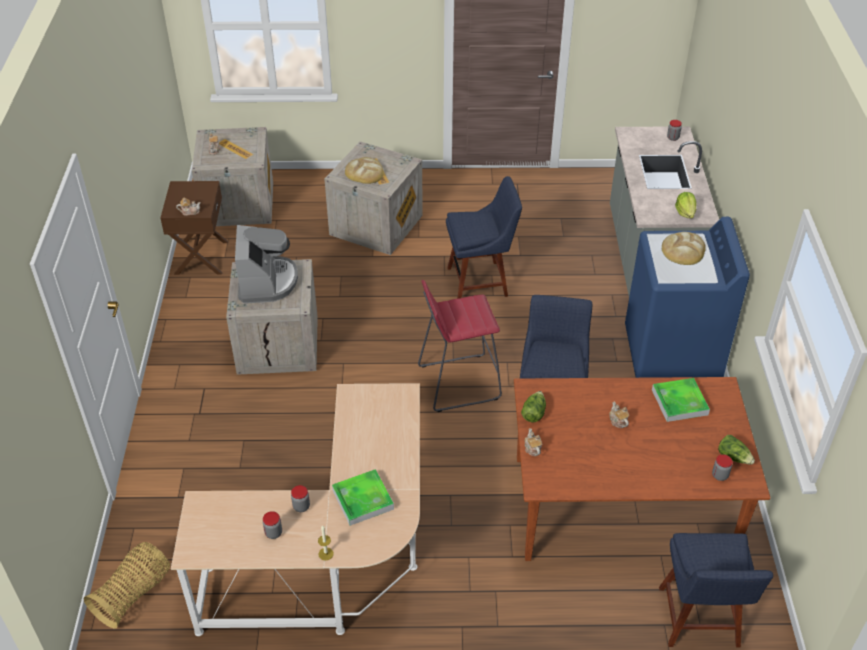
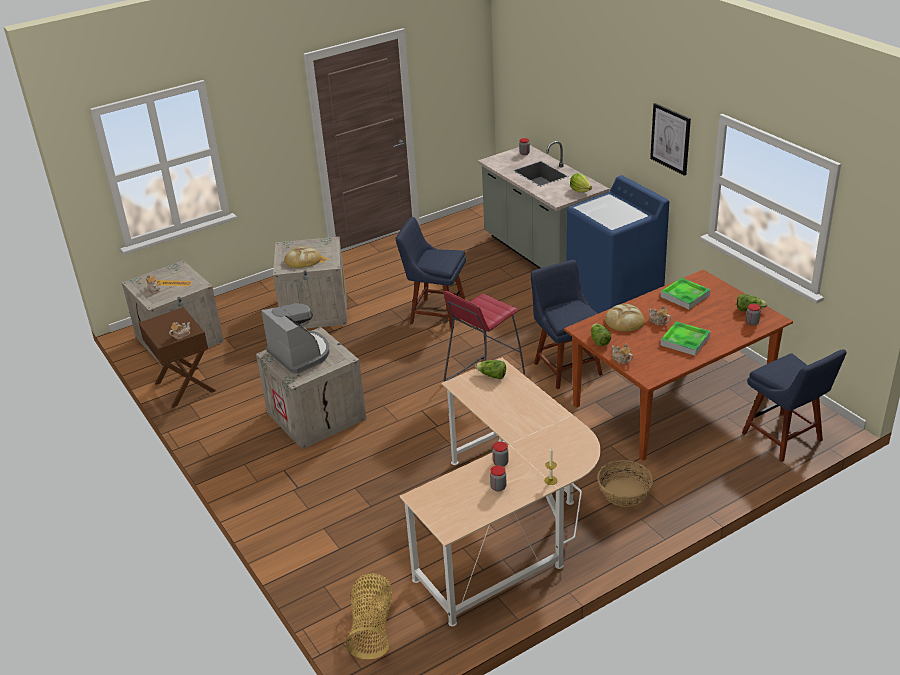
camera: 30 degrees left, 10 degrees down
(363, 499) = (540, 438): tray -> tray (685, 341)
(389, 400) = (492, 376): none -> lettuce
(473, 587) = (624, 493): none -> basket
(481, 281) = (435, 313): blue chair -> blue chair turned 120 degrees counterclockwise
(683, 251) = (607, 207): bread -> bread (624, 320)
(769, 205) = (670, 138): none -> picture

